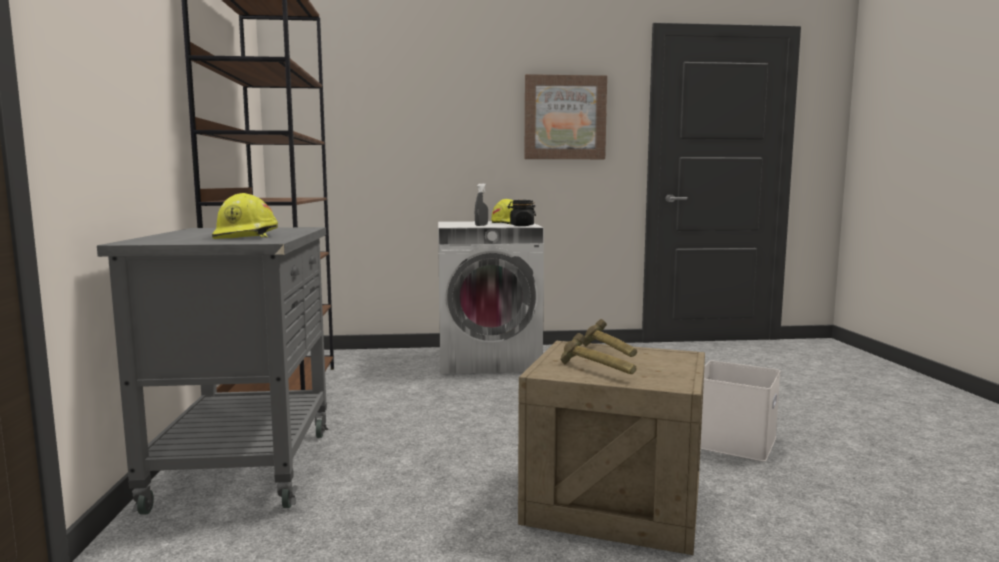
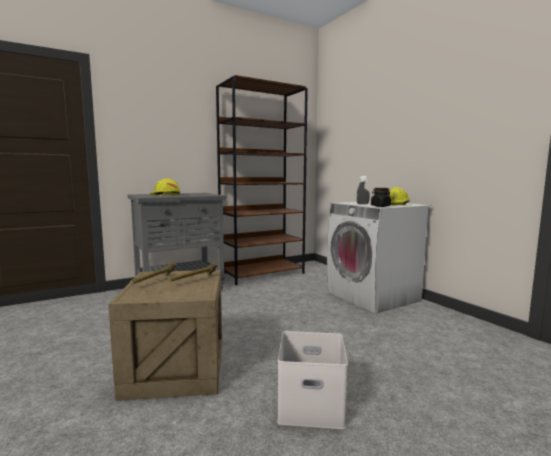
camera: 65 degrees right, 0 degrees up
(564, 118) = (466, 120): picture -> none

